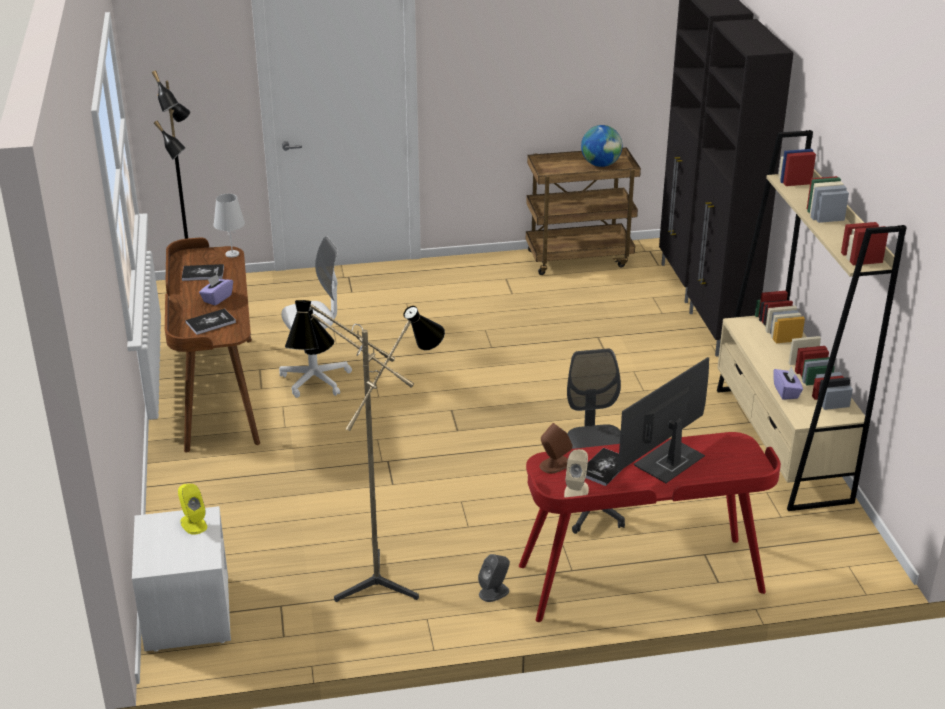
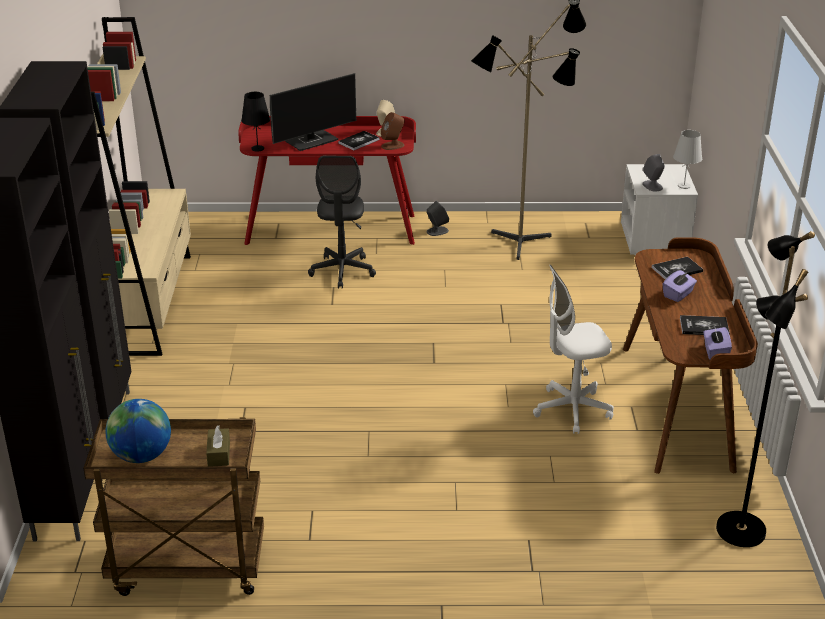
camera: 170 degrees left, 0 degrees up
(193, 524) = (652, 186): yellow speaker -> grey speaker
(232, 254) = (677, 350): white table lamp -> white table lamp (684, 186)
(552, 169) = (219, 454): none -> brown tissue box
(730, 440) = (257, 148): none -> black table lamp
(786, 392) = (165, 212): purple tissue box -> purple tissue box (715, 352)

